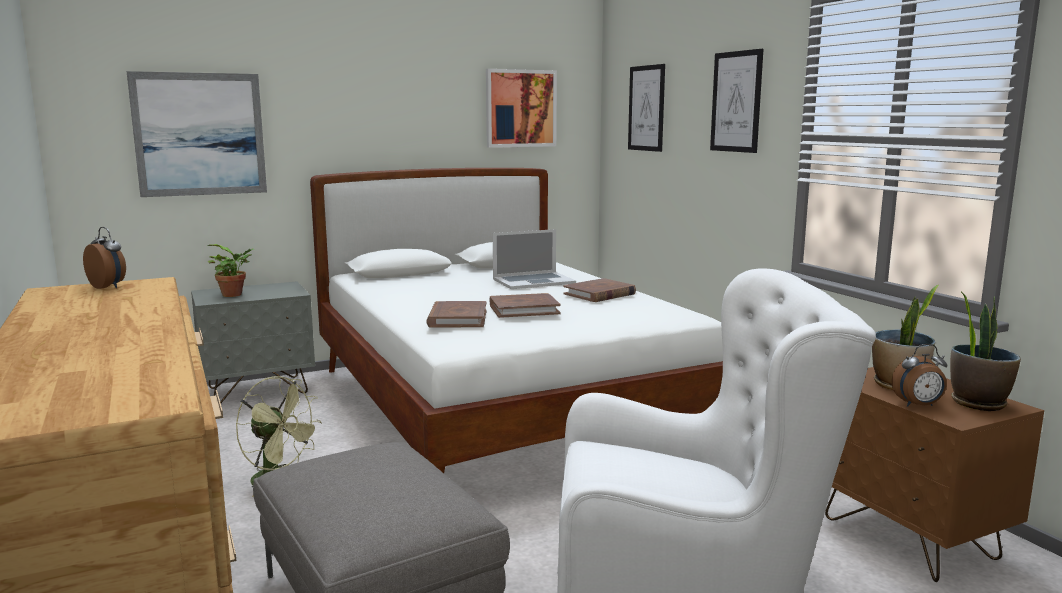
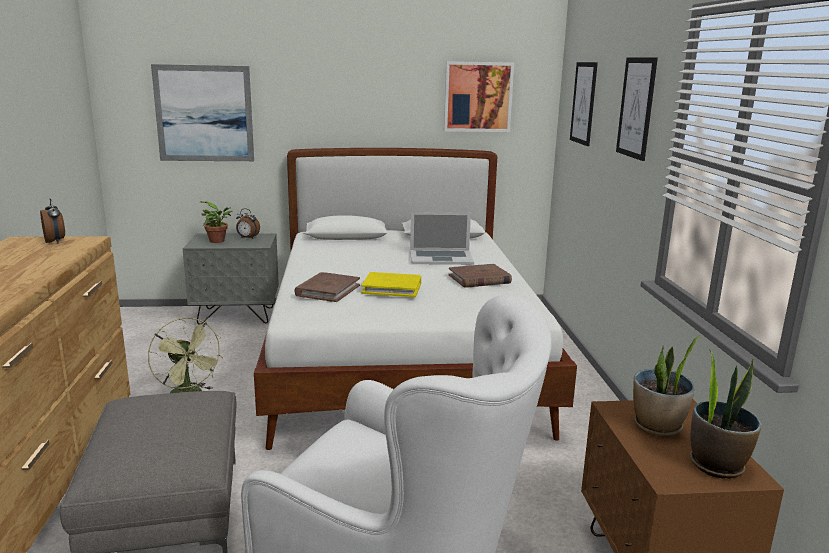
camera: 20 degrees right, 5 degrees up
(524, 309) = (392, 288): brown book -> yellow book
(918, 405) = (648, 454): alarm clock -> alarm clock (247, 238)

